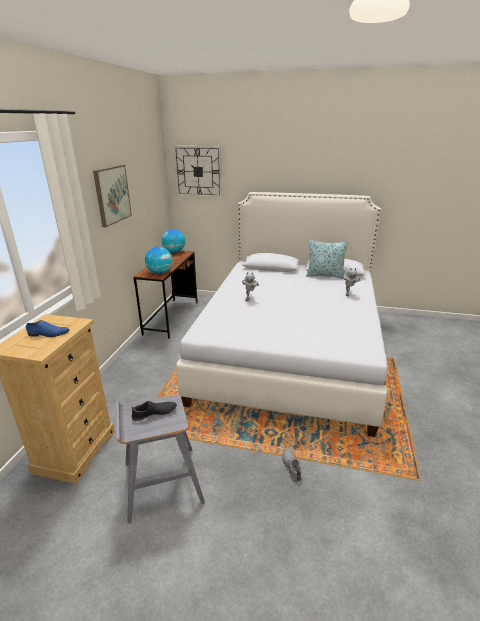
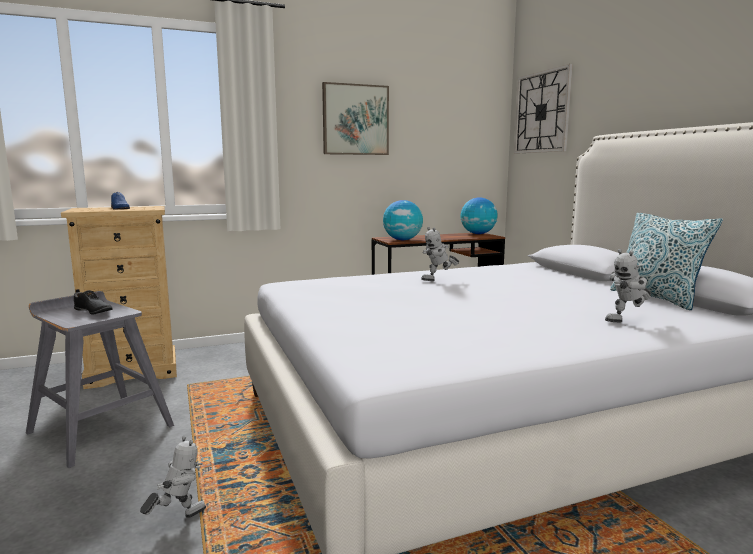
camera: 55 degrees right, 15 degrees down
(291, 466) = (178, 517): grey shoe -> toy robot

